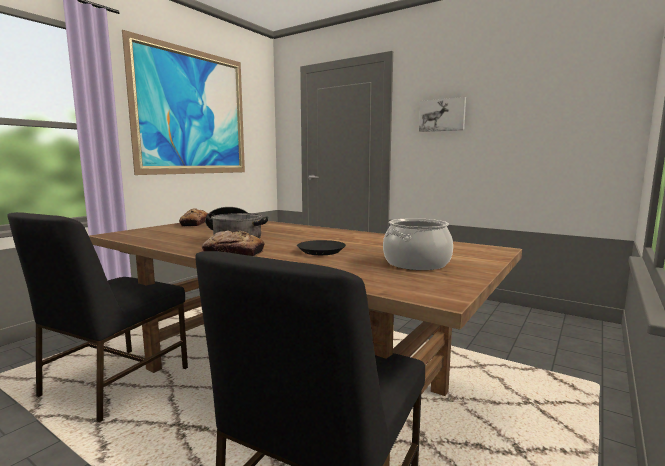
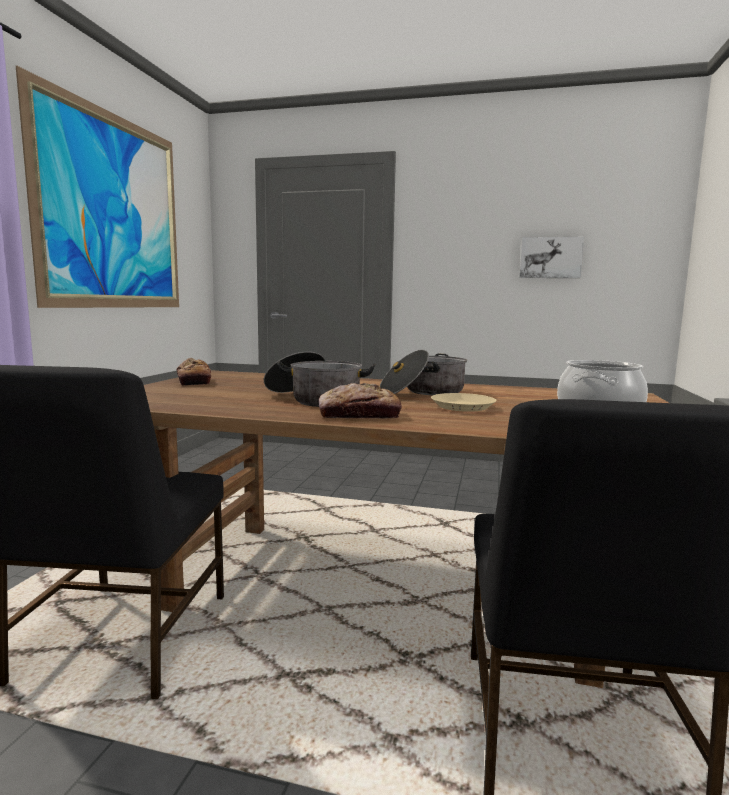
camera: 20 degrees left, 0 degrees up
(321, 251) = (463, 407): black plate -> beige plate
(322, 238) = (423, 392): none -> cooking pot
(442, 115) = (462, 238): picture -> picture (550, 258)

